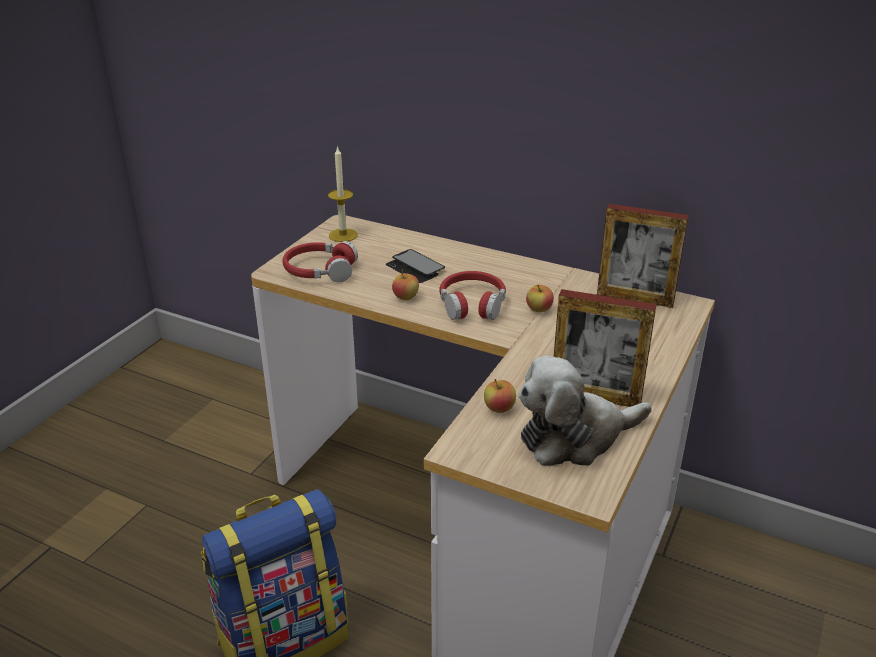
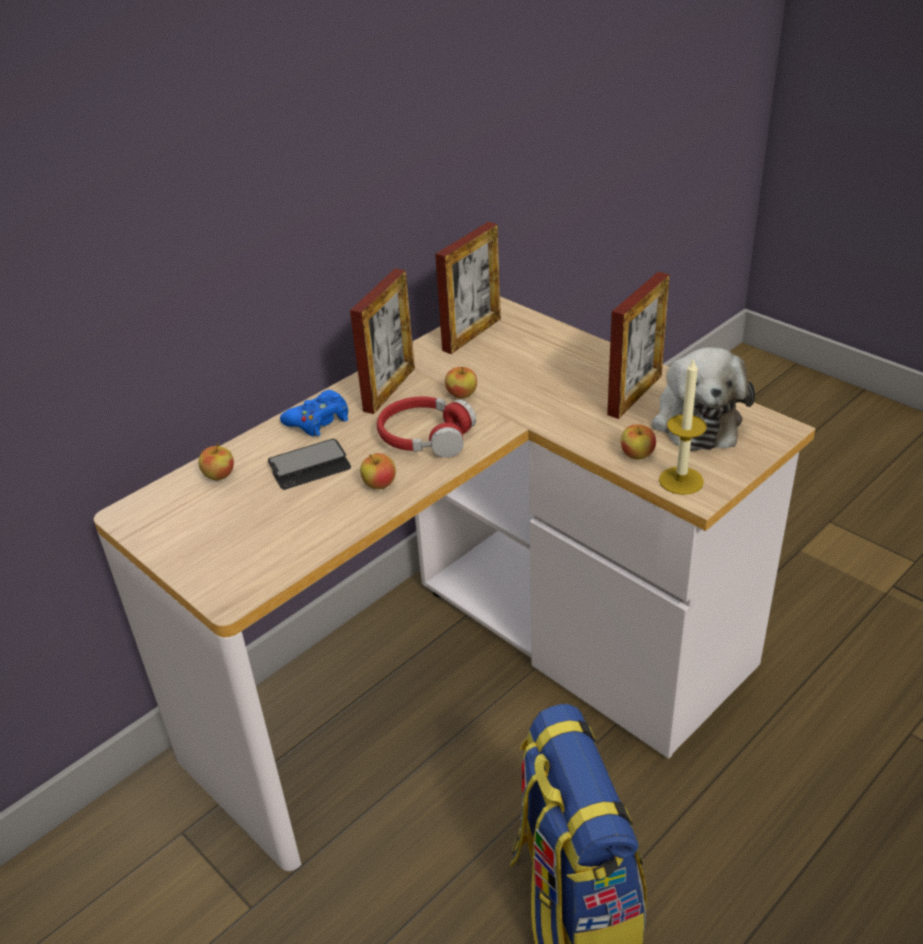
camera: 70 degrees left, 5 degrees up
(320, 271) = (260, 551): red headphones -> none
(343, 235) = (168, 517): candle -> candle (681, 480)
(391, 240) = (219, 475): none -> apple
(470, 259) = (319, 421): none -> blue game controller
(527, 278) = (389, 389): none -> picture frame

